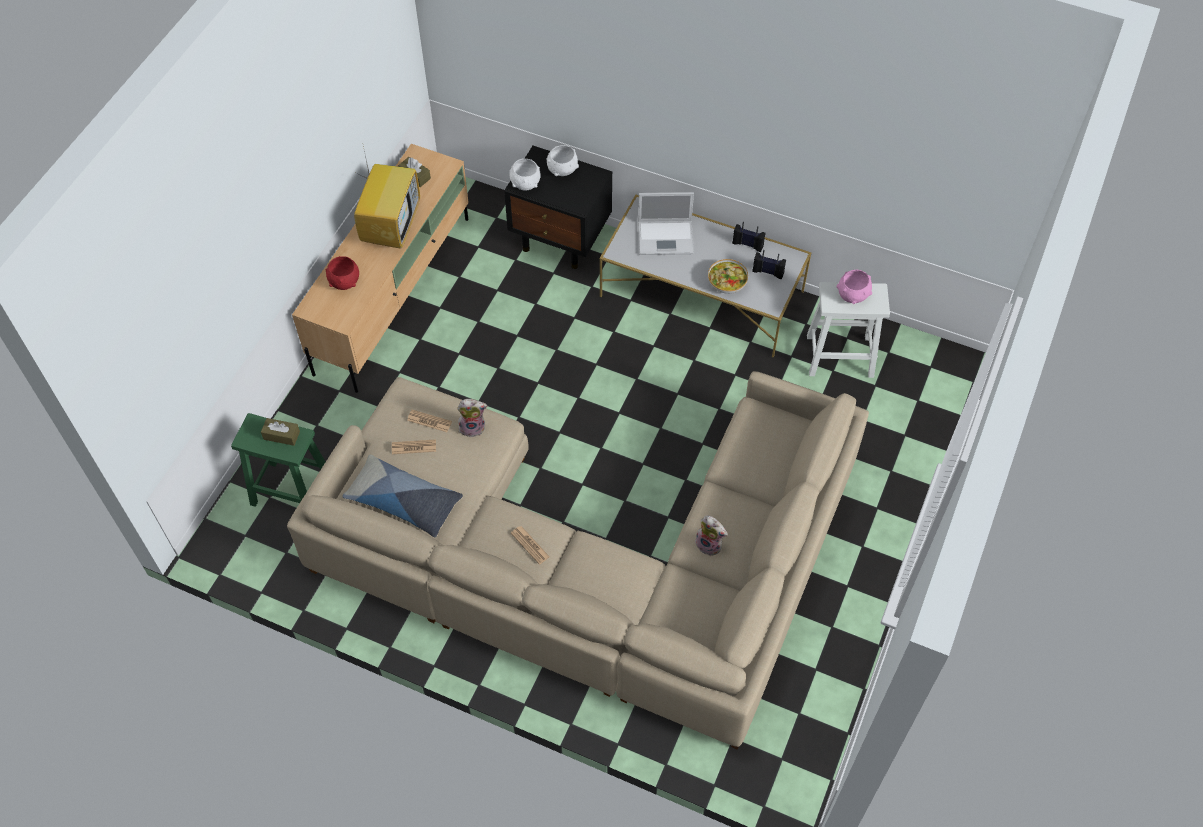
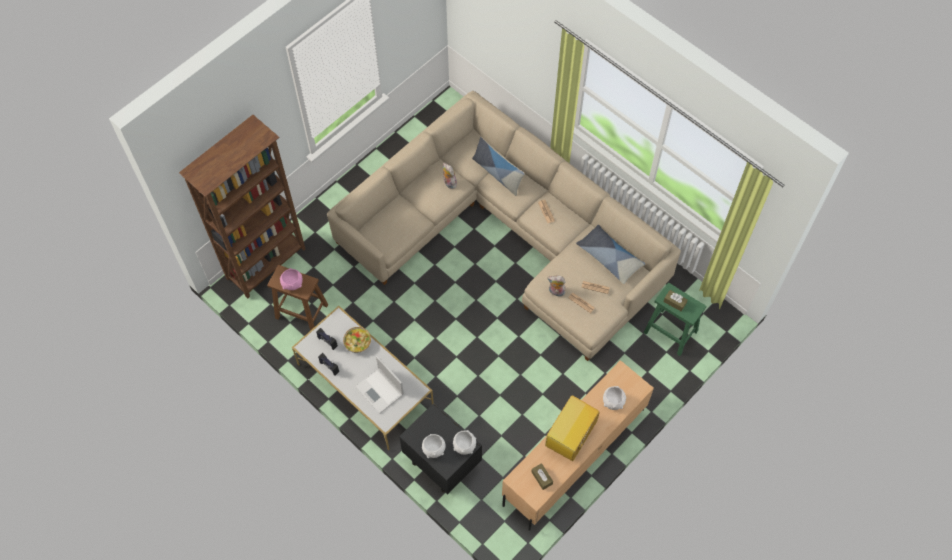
camera: 160 degrees left, 5 degrees up
(344, 282) = (613, 401): red bowl -> white bowl
(635, 586) = (497, 174): none -> pillow
(666, 237) = (380, 391): laptop -> laptop turned 150 degrees counterclockwise
(838, 356) = (302, 311): white stool -> brown stool
(929, 403) = (267, 264): none -> brown bookcase

